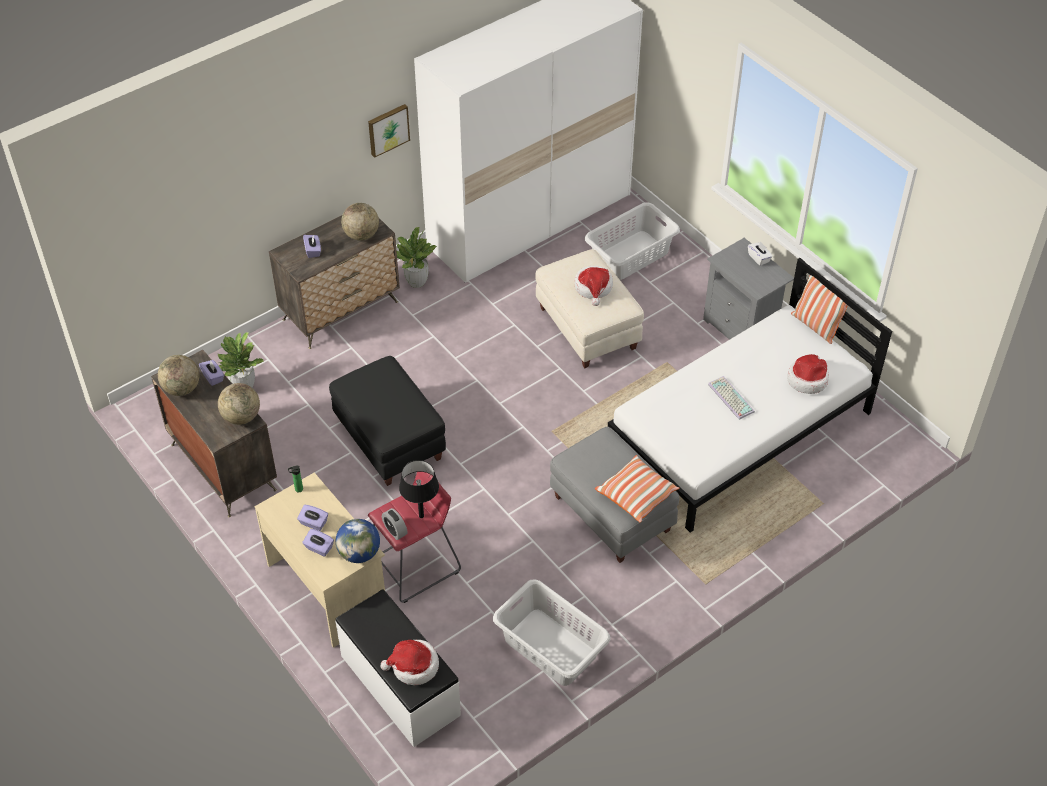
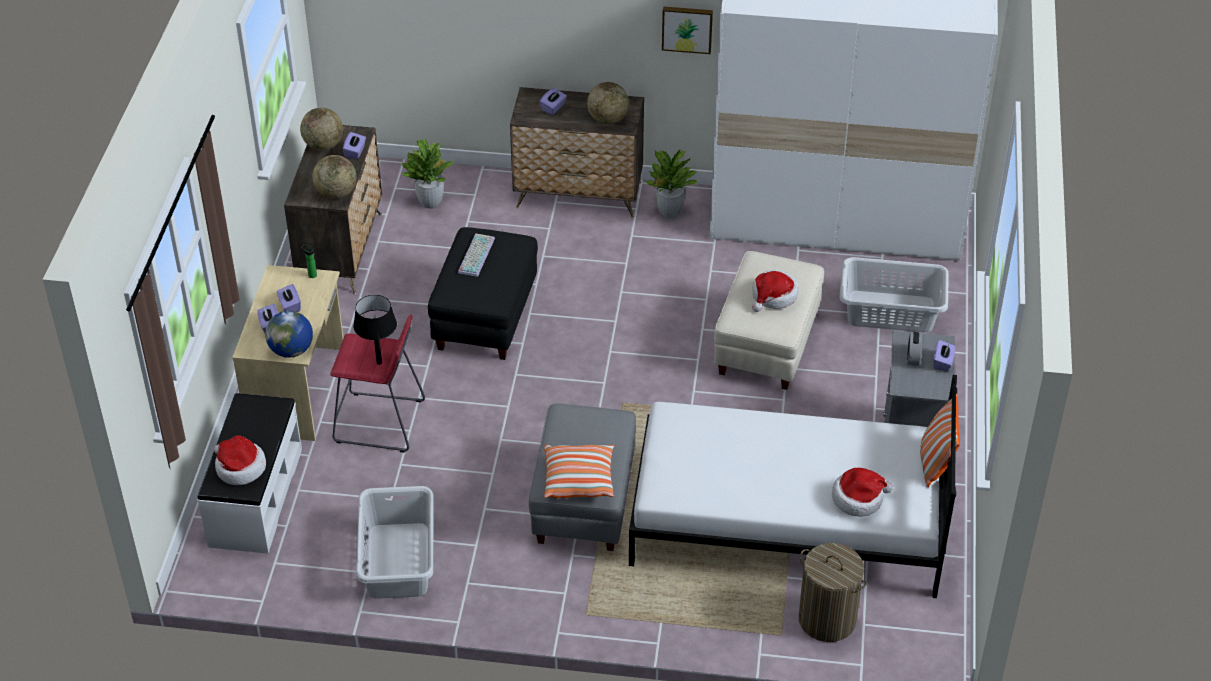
camera: 45 degrees right, 5 degrees down
(395, 531) = (346, 358): alarm clock -> alarm clock (913, 358)
(729, 398) = (765, 462): keyboard -> keyboard (475, 255)
(759, 258) = (943, 362): white tissue box -> purple tissue box
(834, 474) = (827, 619): none -> laundry basket

